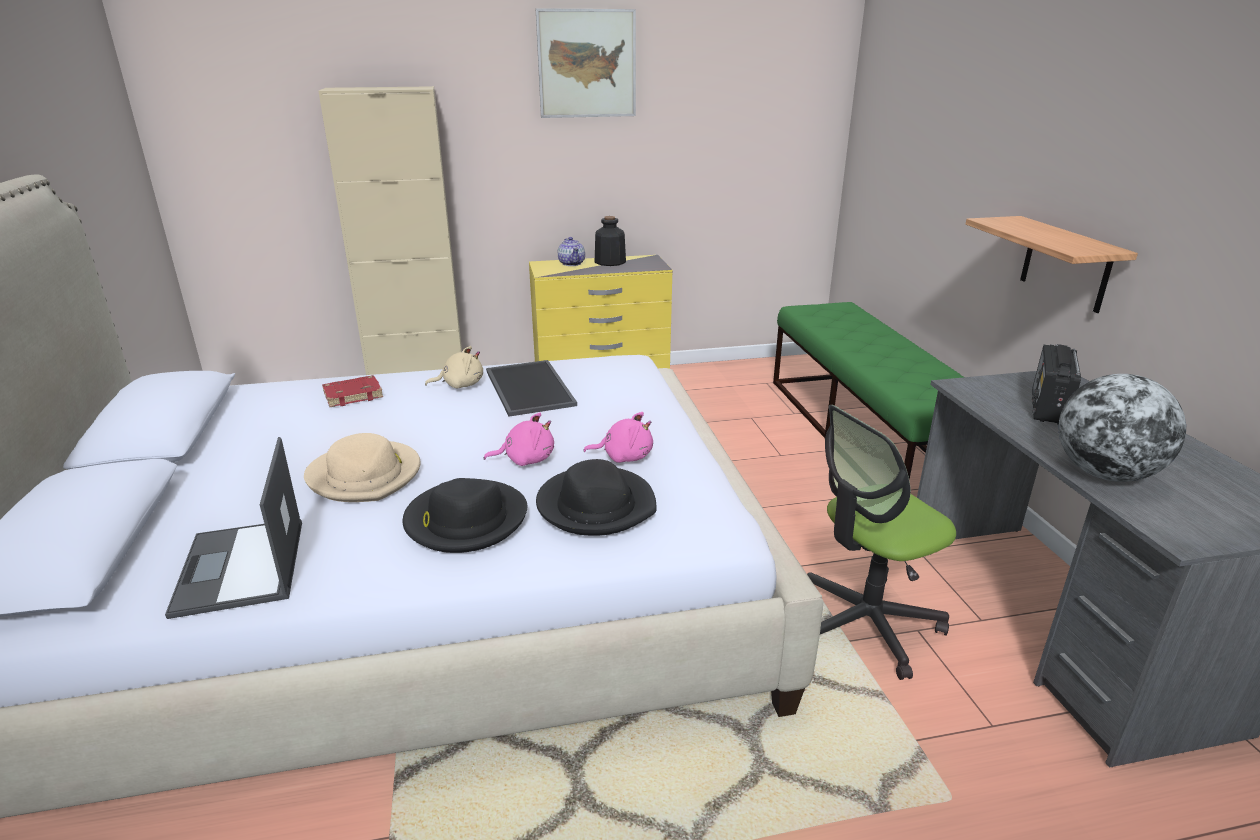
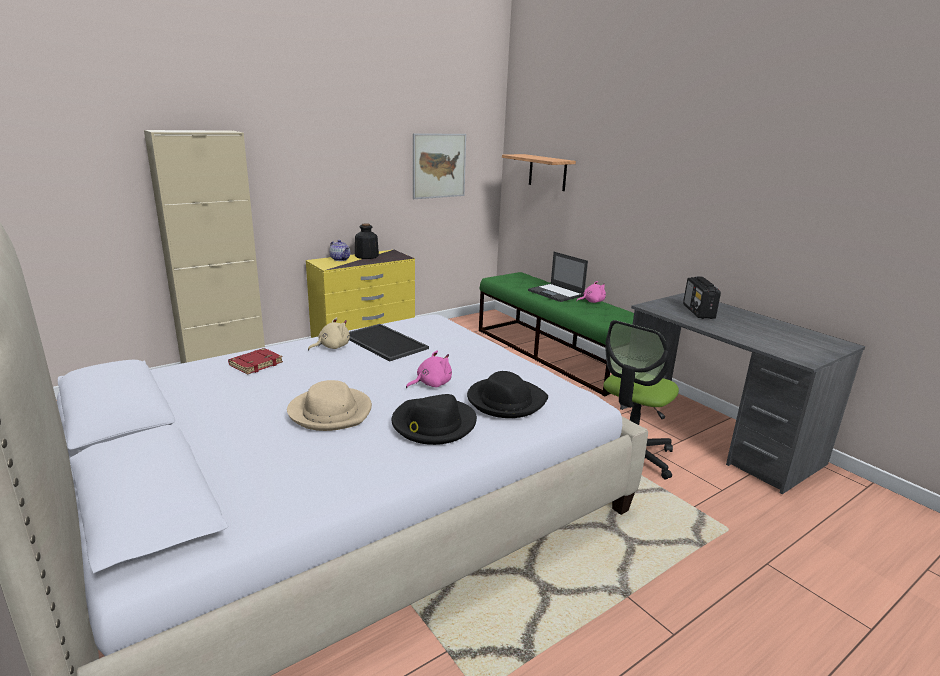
camera: 25 degrees left, 5 degrees down
(241, 568) = (305, 484): laptop -> laptop (556, 293)
(587, 64) = (343, 117): picture -> picture (439, 166)
(624, 457) = (490, 373): pink plush toy -> pink plush toy (592, 301)
(1065, 264) = (677, 234): shelf -> shelf (547, 172)
(1105, 474) = (751, 338): globe -> none

